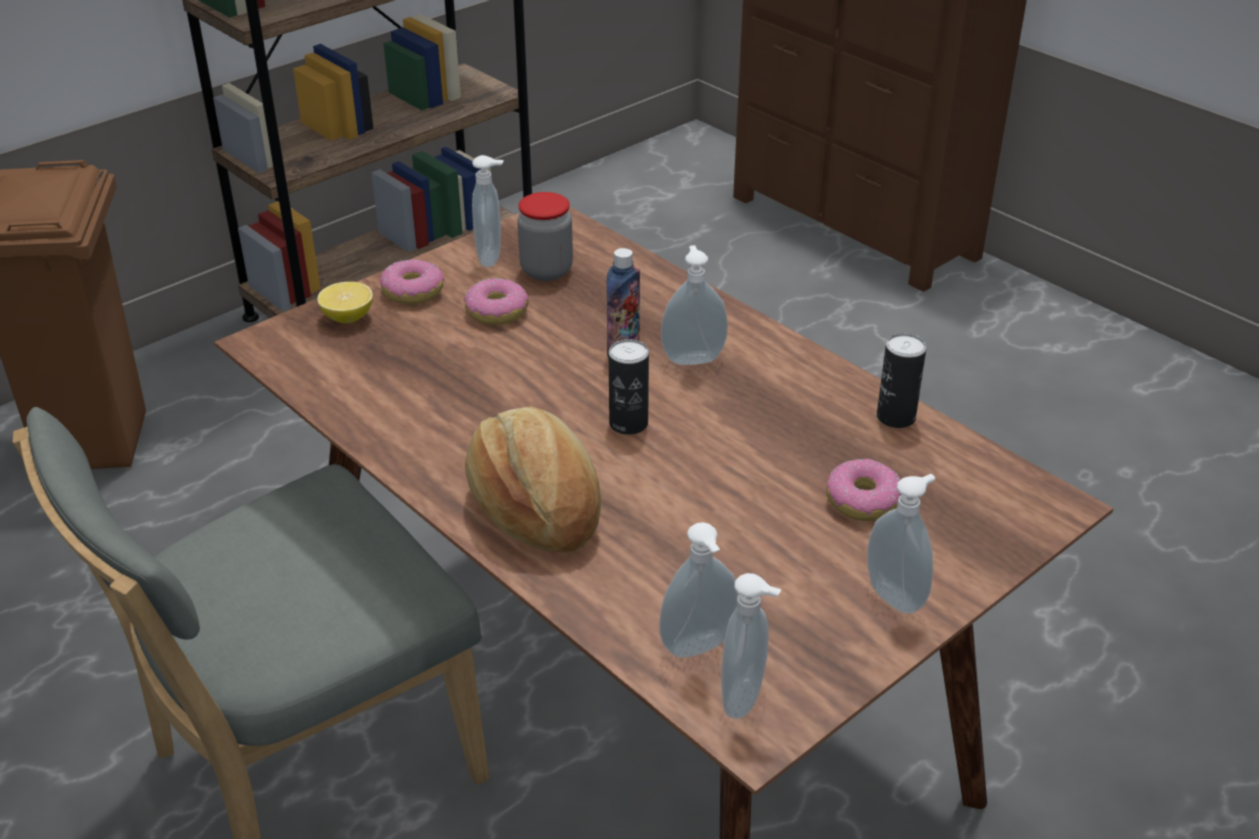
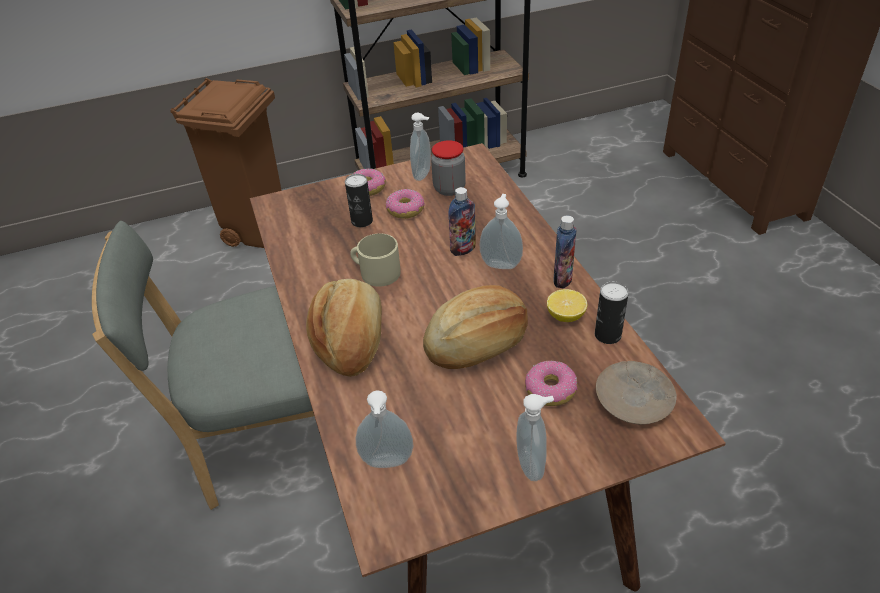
camera: 25 degrees right, 5 degrees up
(348, 318) = (324, 197): lemon -> lemon (565, 316)
(509, 407) = (376, 272): none -> beige mug
(628, 423) = (437, 299): can -> can (362, 221)
(727, 467) = (478, 344): none -> bread
(746, 699) = (394, 508): soap dispenser -> none
(792, 361) = (562, 279): none -> bottle
(976, 485) = (634, 398): none -> beige plate

